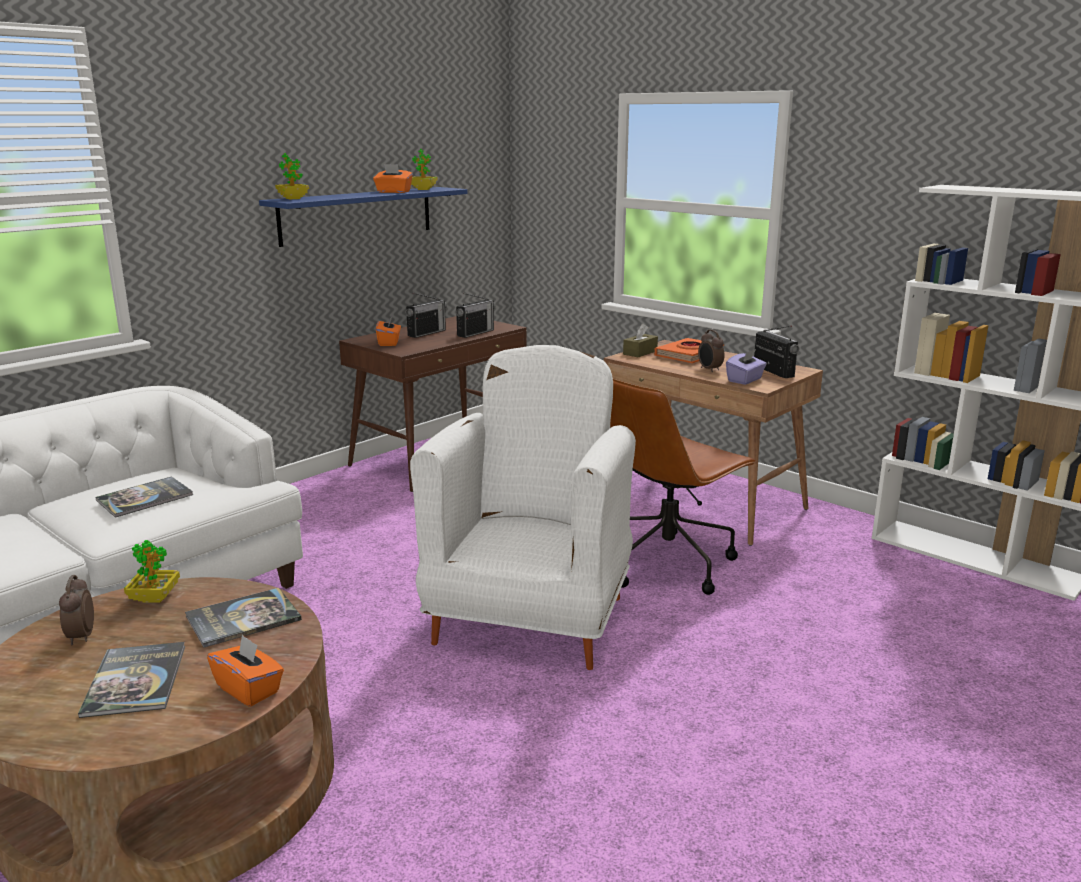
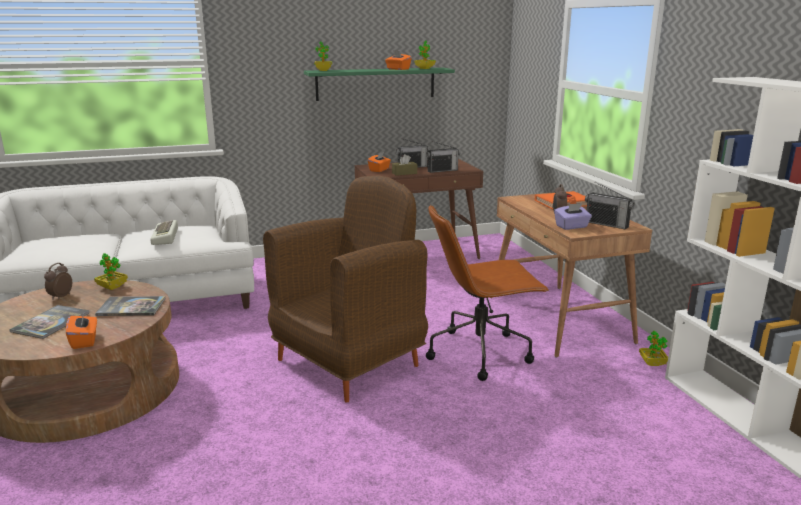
camera: 30 degrees right, 0 degrees up
(145, 498) = (166, 237): book -> keyboard
(357, 215) = (376, 84): blue shelf -> green shelf
(531, 618) = (350, 362): white armchair -> brown armchair
(640, 352) = (529, 197): brown tissue box -> brown tissue box (404, 173)
(773, 371) = (607, 224): radio -> radio turned 120 degrees clockwise
(843, 526) = (652, 363): none -> potted plant

